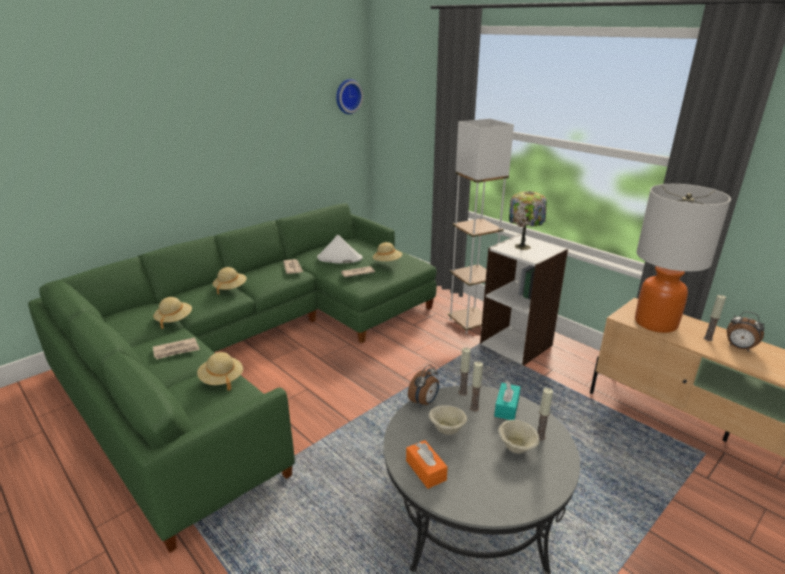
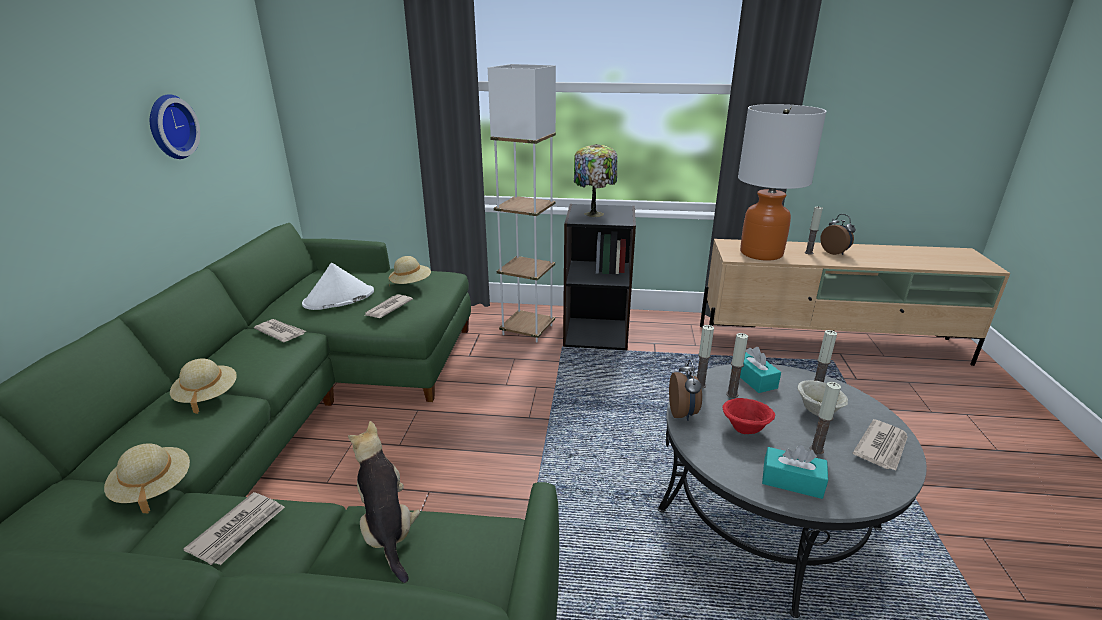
camera: 40 degrees left, 0 degrees up
(221, 379) = (387, 529): beige hat -> plush toy
(347, 96) = (243, 59): wall clock -> wall clock (169, 127)
(426, 470) = (792, 481): orange tissue box -> turquoise tissue box
(446, 430) = (744, 429): beige bowl -> red bowl
(473, 465) = (816, 449): none -> candle
(516, 344) = (596, 333): white bookcase -> black bookcase
(523, 491) = (882, 447): none -> newspaper
(739, 348) = (835, 252): alarm clock -> alarm clock turned 120 degrees counterclockwise

